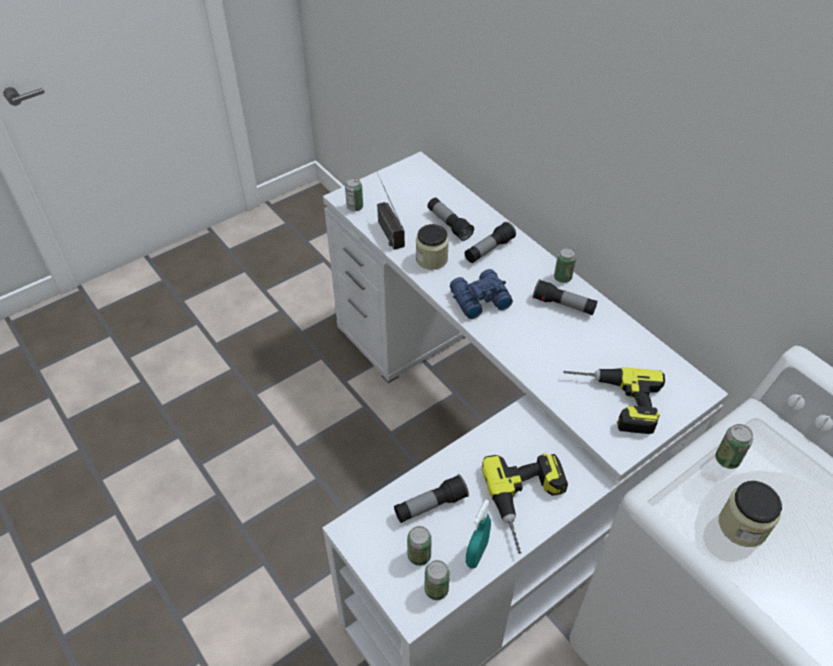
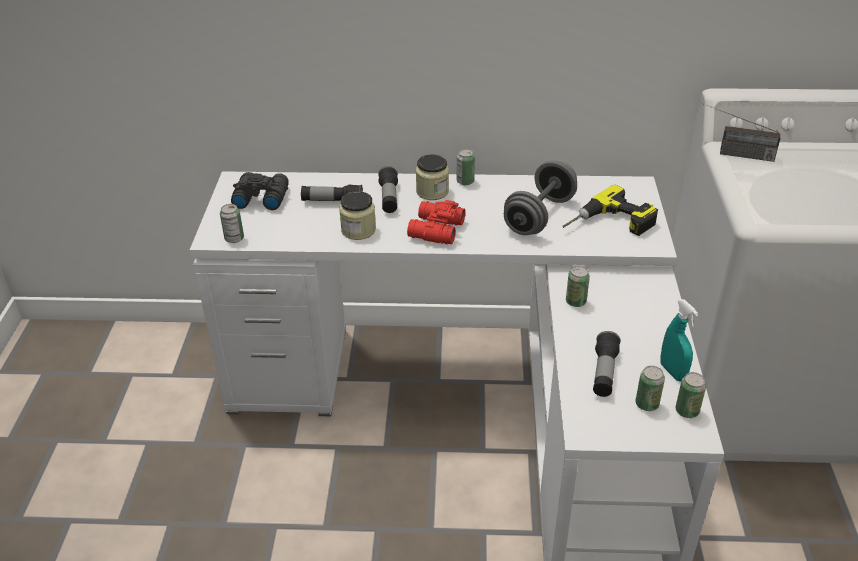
camera: 50 degrees left, 10 degrees down
(385, 227) = (284, 234): radio -> radio (732, 153)
(412, 188) = (260, 197): none -> black binoculars
(478, 299) = (434, 230): blue binoculars -> red binoculars
(529, 504) = (651, 320): power drill -> none
(563, 305) = (493, 196): flashlight -> none
(570, 349) = (539, 216): none -> grey dumbbell
(727, 459) = (749, 176): can -> can (575, 302)
(742, 526) = (806, 199): jar -> jar (432, 191)

